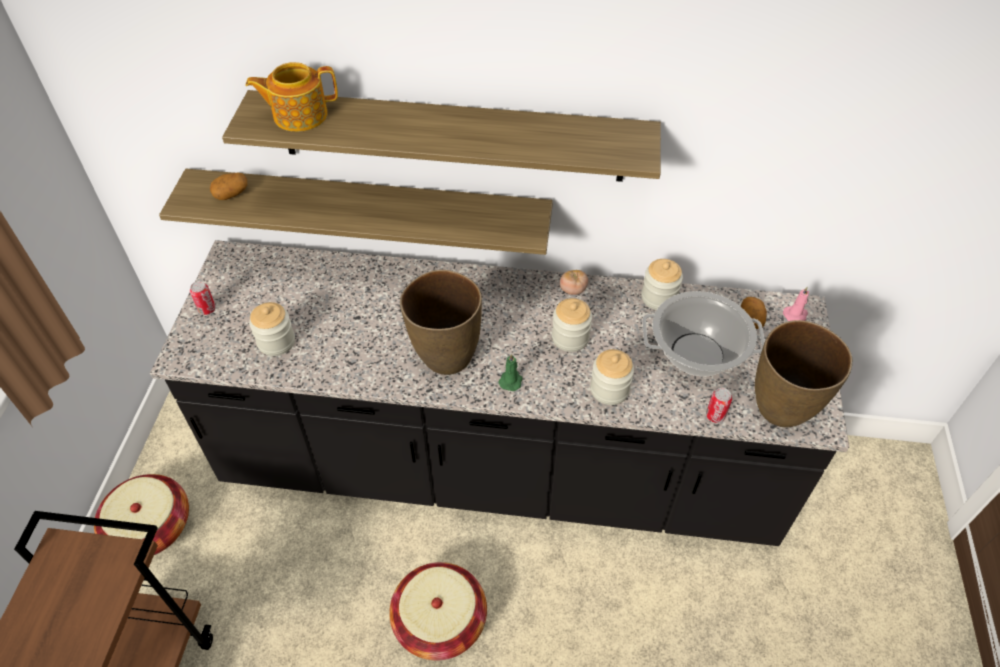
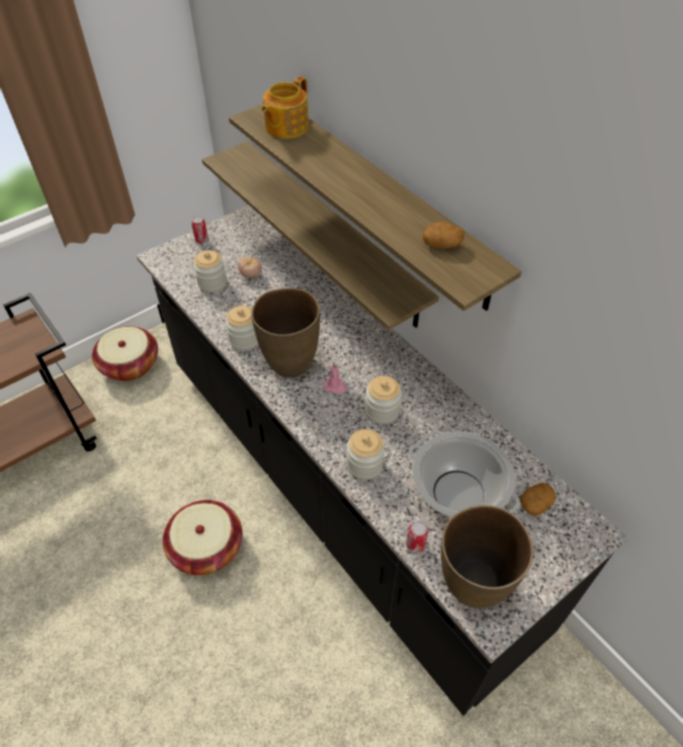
camera: 45 degrees right, 0 degrees up
(231, 193) = (251, 169): potato -> potato (442, 244)
(299, 115) = (285, 127): teapot -> teapot turned 90 degrees counterclockwise
(511, 380) = (310, 407): green candle -> none
(573, 290) = (425, 382): tomato -> tomato (250, 275)
(659, 297) = (481, 433): jar -> jar (245, 340)
(795, 315) = (580, 531): pink candle -> pink candle (335, 387)

